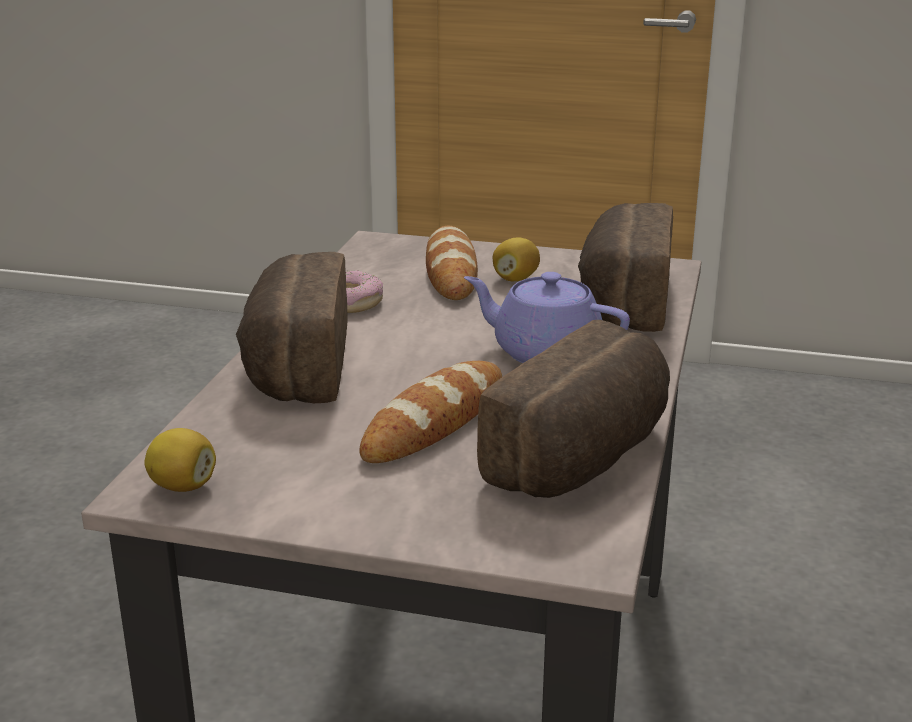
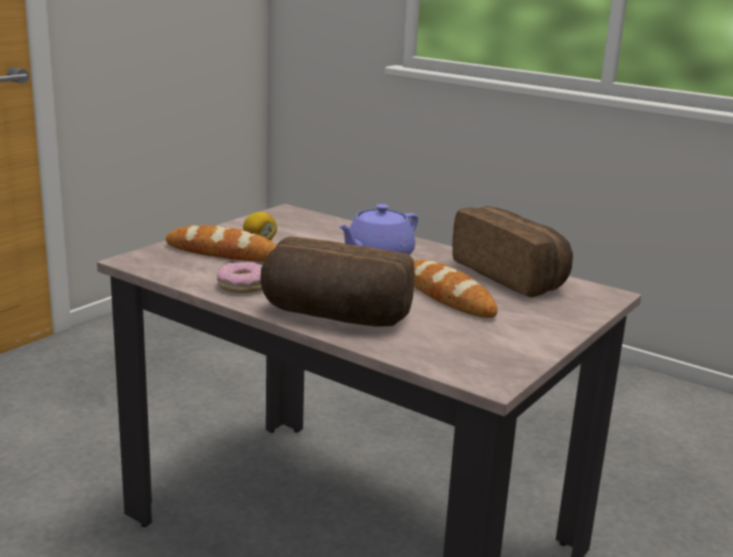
camera: 70 degrees left, 5 degrees down
(183, 486) = (489, 369): lemon -> none
(622, 300) = (323, 228): bread -> none

